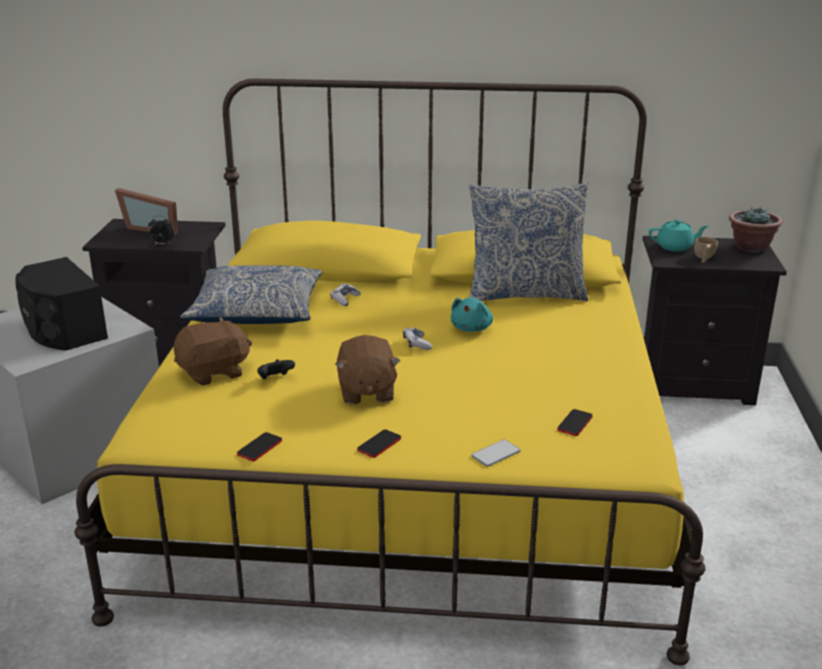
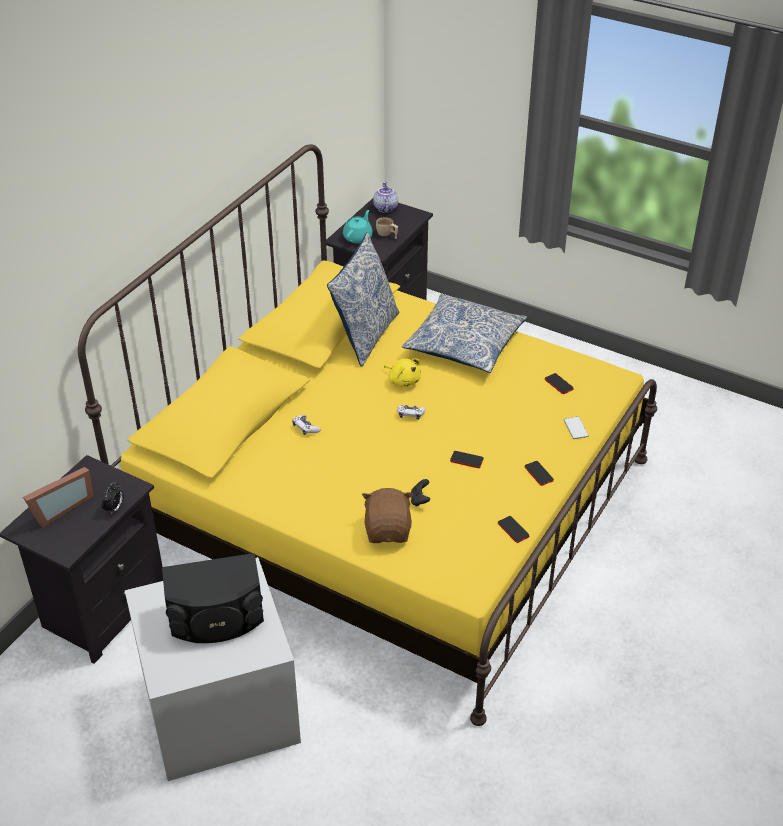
camera: 65 degrees left, 15 degrees up
(256, 311) = (291, 483): pillow -> pillow (464, 344)
(366, 392) = (466, 460): brown plush toy -> phone
(472, 328) = (403, 380): turquoise plush toy -> yellow plush toy
(750, 247) = (385, 208): potted plant -> teapot

